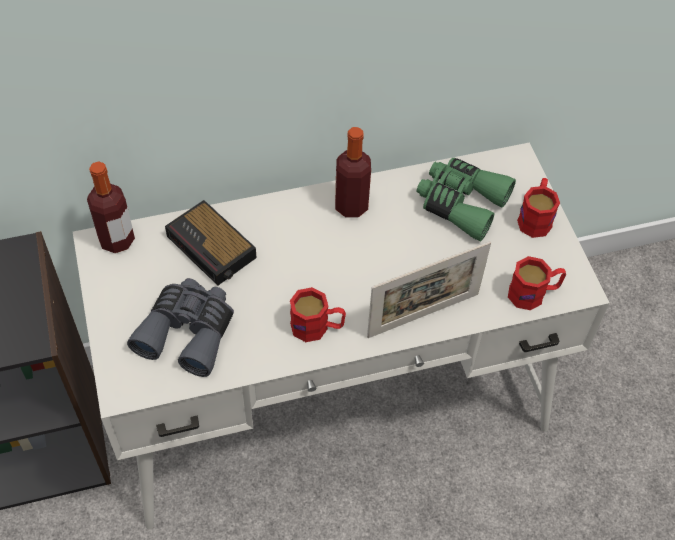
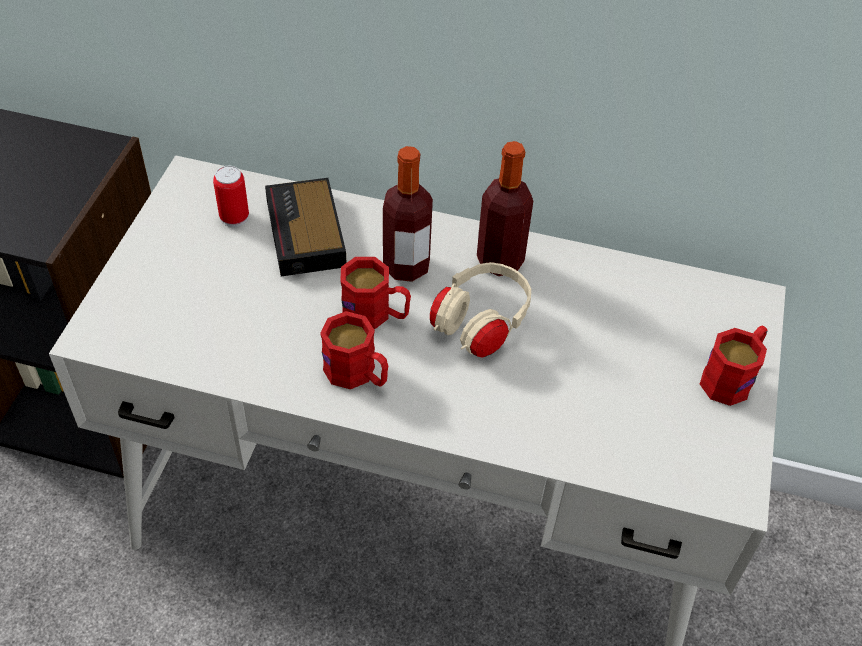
camera: 30 degrees right, 5 degrees down
(117, 240) = (212, 183): bottle -> bottle (406, 266)
(152, 258) = (234, 217): none -> can
(188, 332) = (210, 309): grey binoculars -> none
(369, 256) = (480, 325): none -> beige headphones
(423, 315) = (497, 423): picture frame -> none
(461, 203) = (641, 317): green binoculars -> none
(533, 293) = (664, 467): red mug -> red mug (375, 314)

